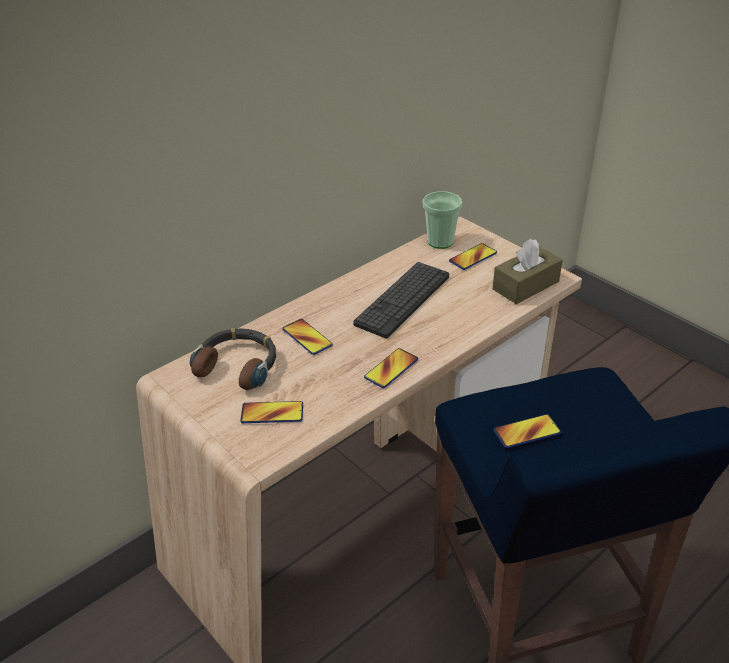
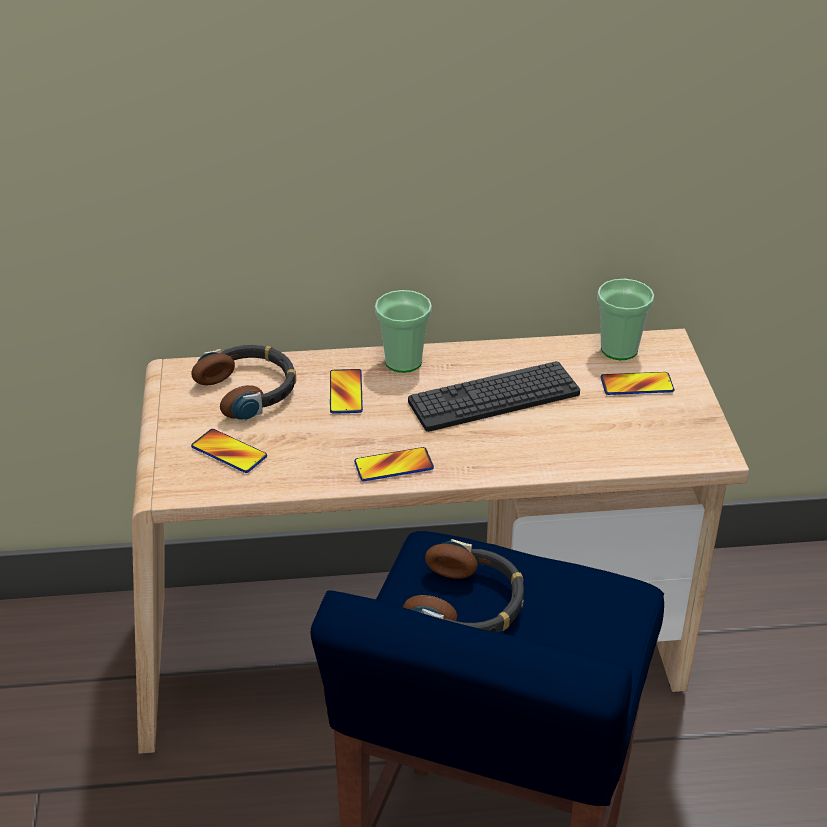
camera: 35 degrees right, 0 degrees up
(322, 302) = (403, 361): none -> cup
(525, 285) = (661, 446): brown tissue box -> none
(527, 432) = (467, 605): phone -> headphones

